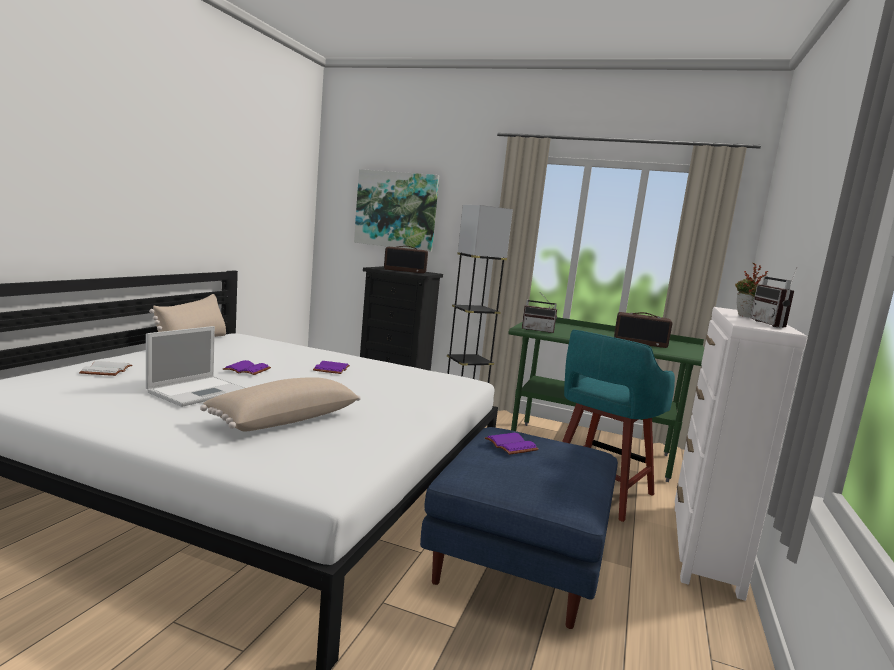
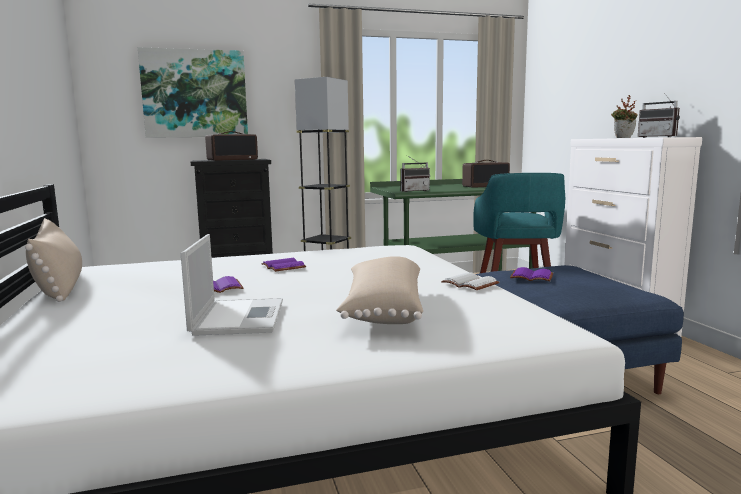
camera: 35 degrees left, 0 degrees up
(107, 371) = (61, 336): white book -> white book (471, 284)

